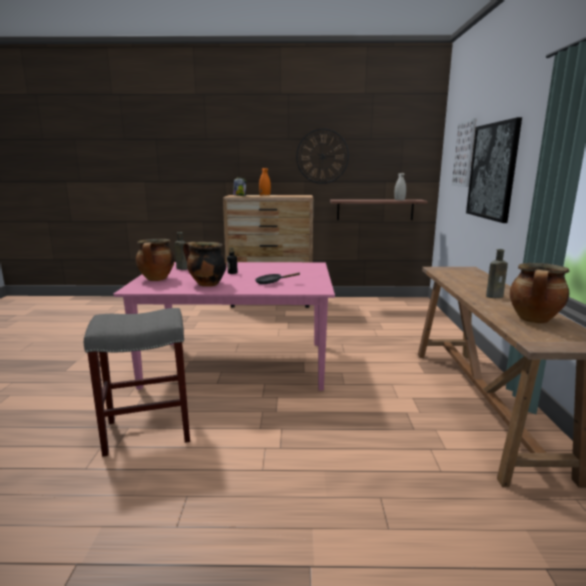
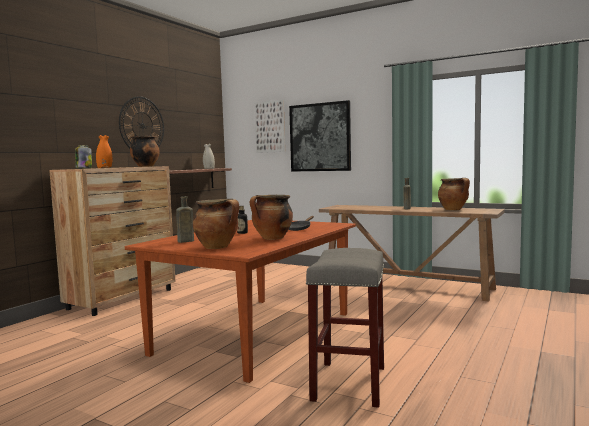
camera: 60 degrees left, 10 degrees down
(238, 363) = (256, 332): pink dining table -> brown dining table
(295, 196) = (145, 166): none -> cooking pot

